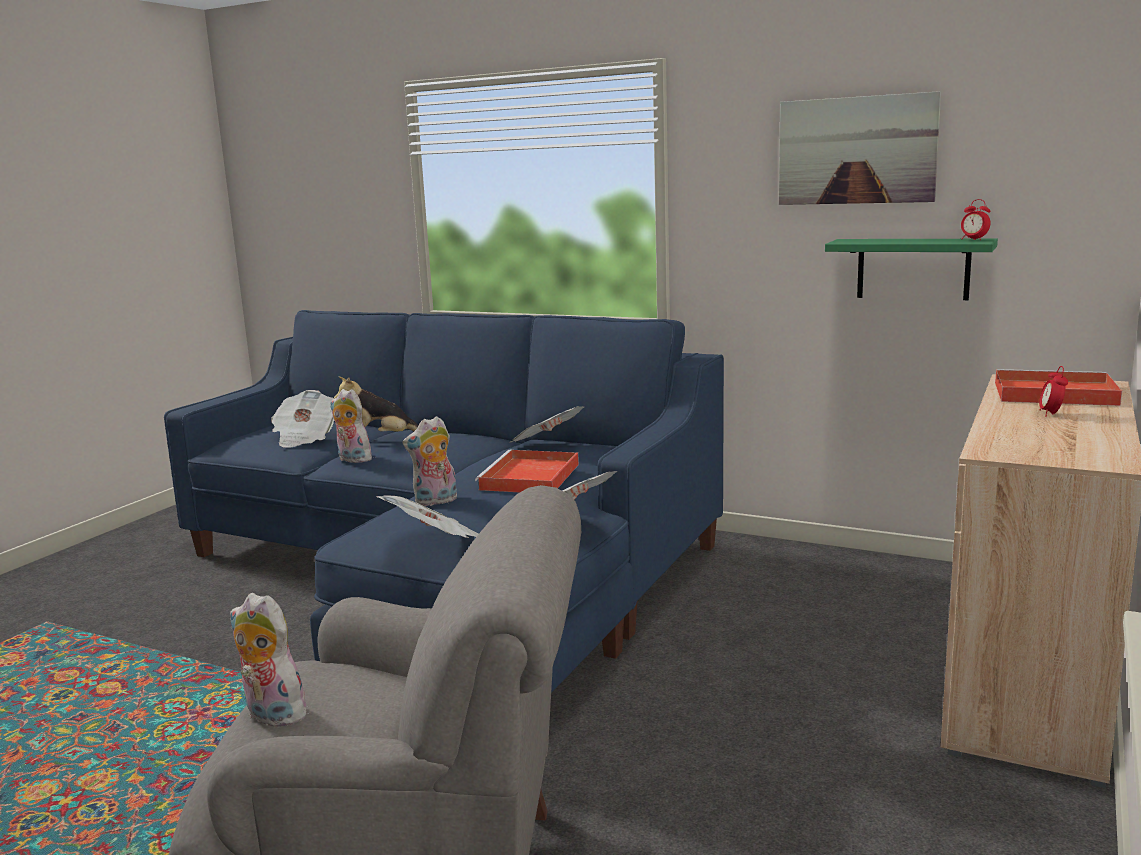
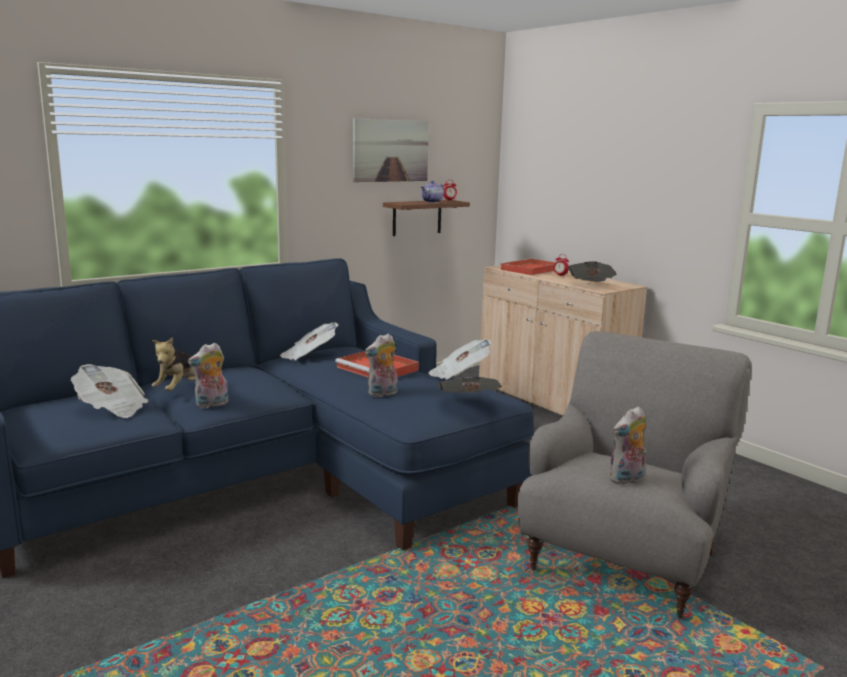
camera: 65 degrees left, 0 degrees up
(435, 502) = (382, 394): plush toy -> plush toy turned 60 degrees clockwise
(913, 268) = (417, 217): green shelf -> brown shelf
(917, 241) = (432, 202): none -> teapot
(1016, 441) = (591, 285): none -> newspaper

